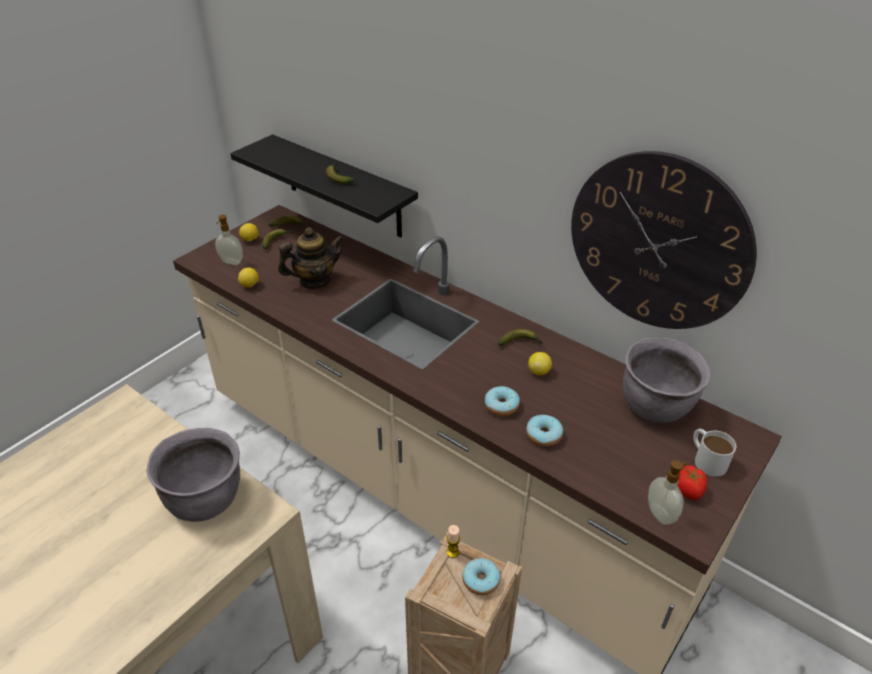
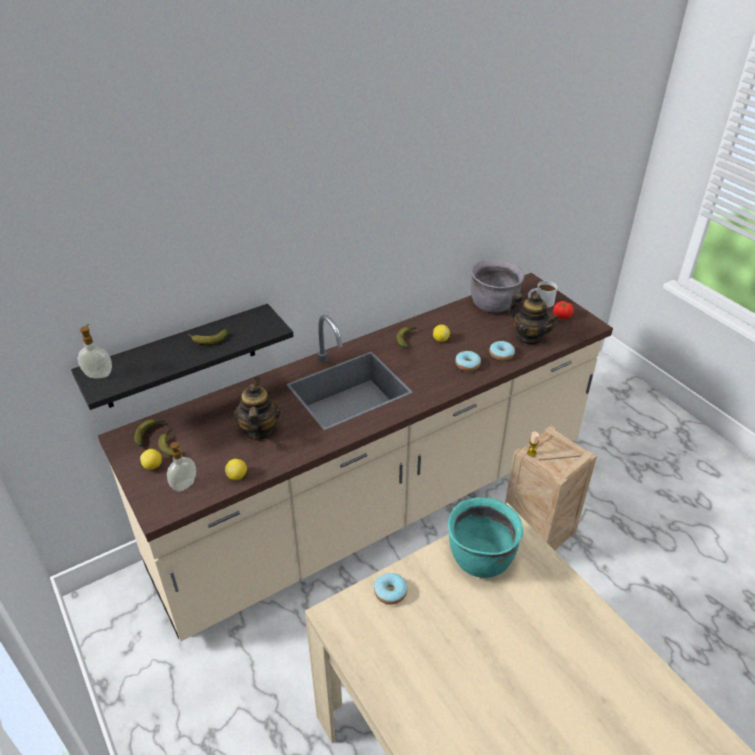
camera: 70 degrees left, 0 degrees up
(205, 499) = (480, 558): grey cooking pot -> turquoise cooking pot
(480, 580) = (556, 446): donut -> donut (390, 592)
(605, 459) = (529, 337): none -> teapot
(658, 243) = (452, 213): wall clock -> none
(661, 513) = (575, 331): soap dispenser -> soap dispenser (99, 374)

